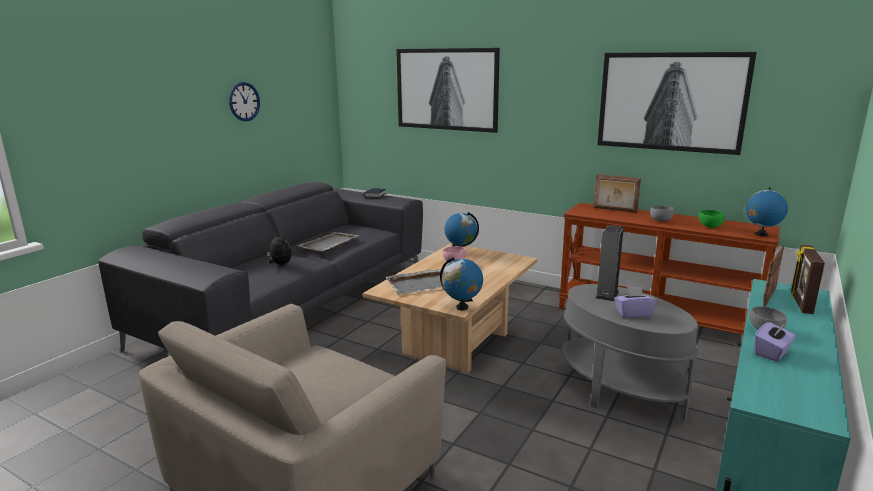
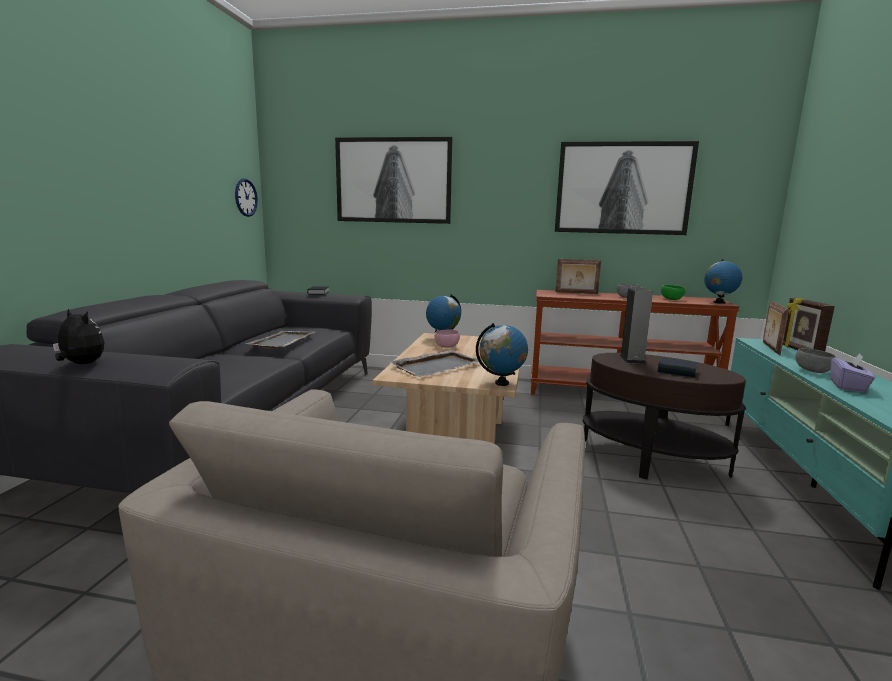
camera: 20 degrees left, 5 degrees down
(244, 101) = (163, 173): wall clock -> wall clock (246, 197)
(280, 264) = (235, 363): plush toy -> plush toy (81, 364)
(620, 391) = (651, 459): grey side table -> brown side table
(633, 313) = (677, 371): purple tissue box -> book

